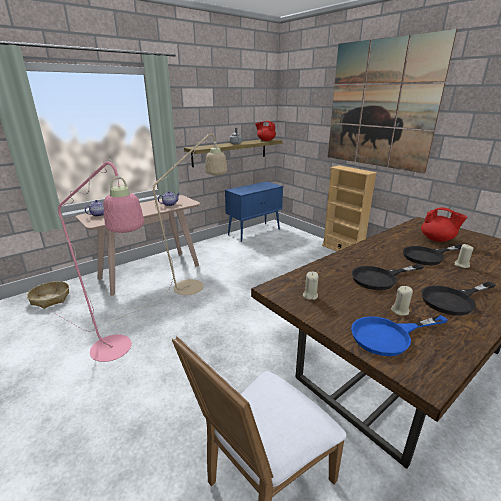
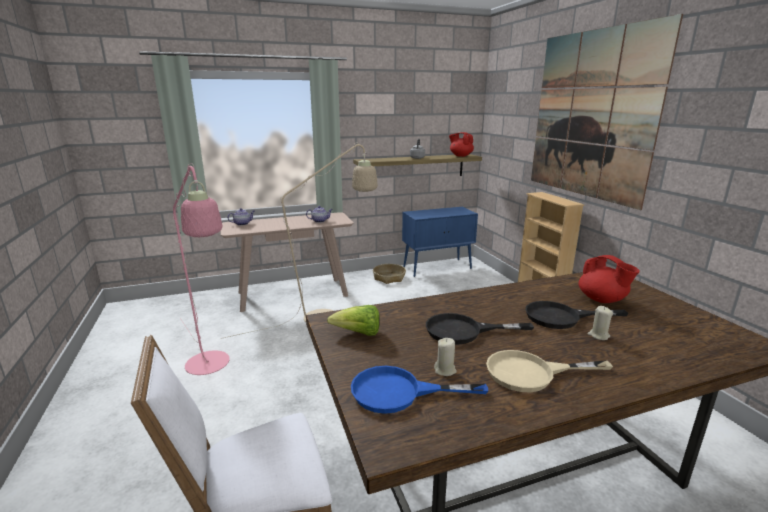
camera: 20 degrees right, 5 degrees down
(51, 299) = (186, 305): basket -> basket (389, 278)
(310, 295) = (358, 333): beige candle -> lettuce
(453, 300) = (531, 373): black frying pan -> beige frying pan

